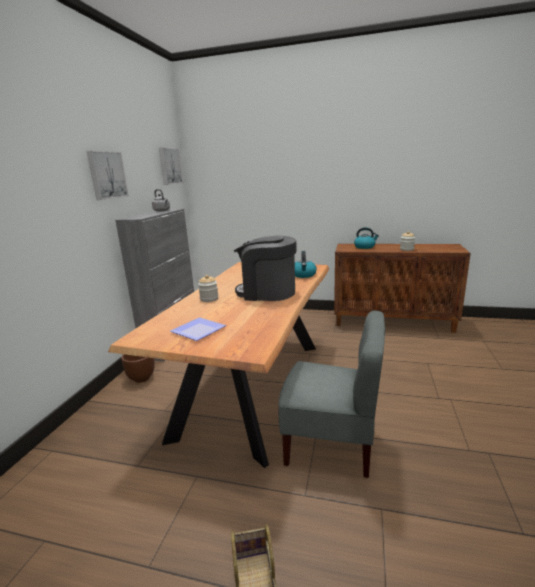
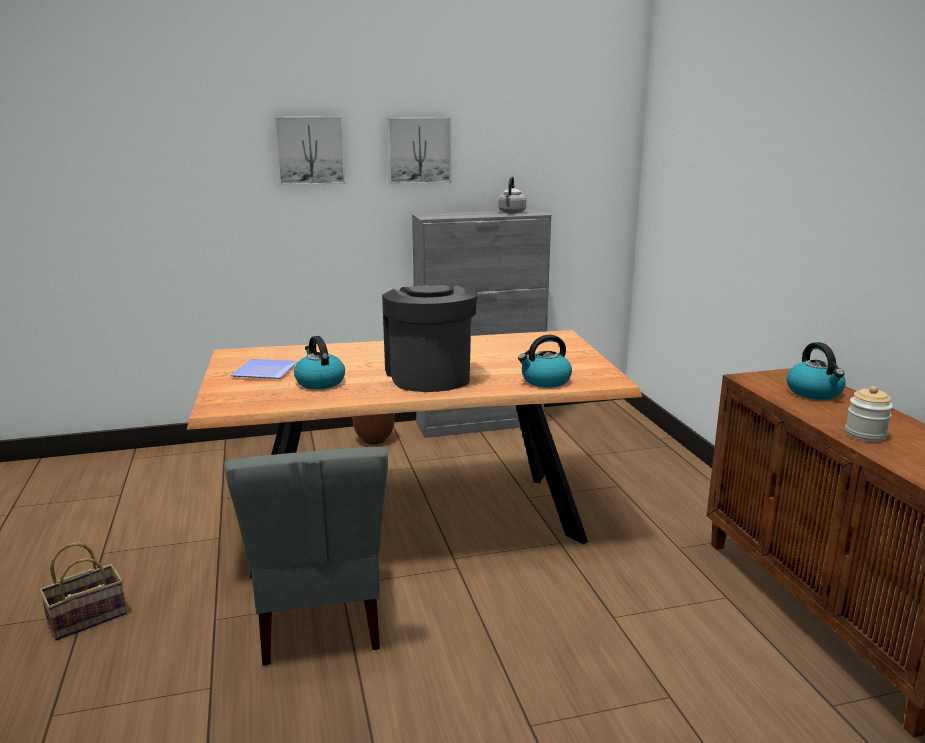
camera: 60 degrees right, 0 degrees up
(169, 166) = (590, 137): picture -> picture (310, 150)
(209, 299) = (374, 353): jar -> none
(243, 317) = (319, 382): none -> kettle

